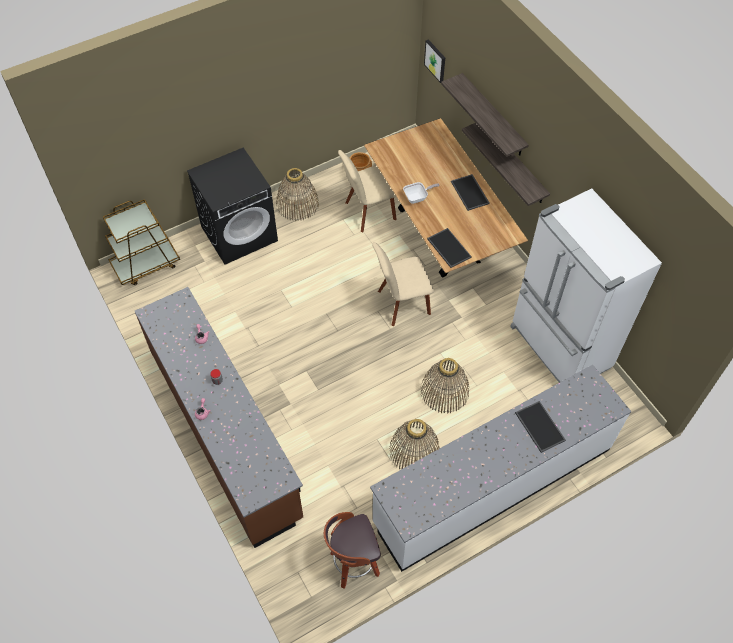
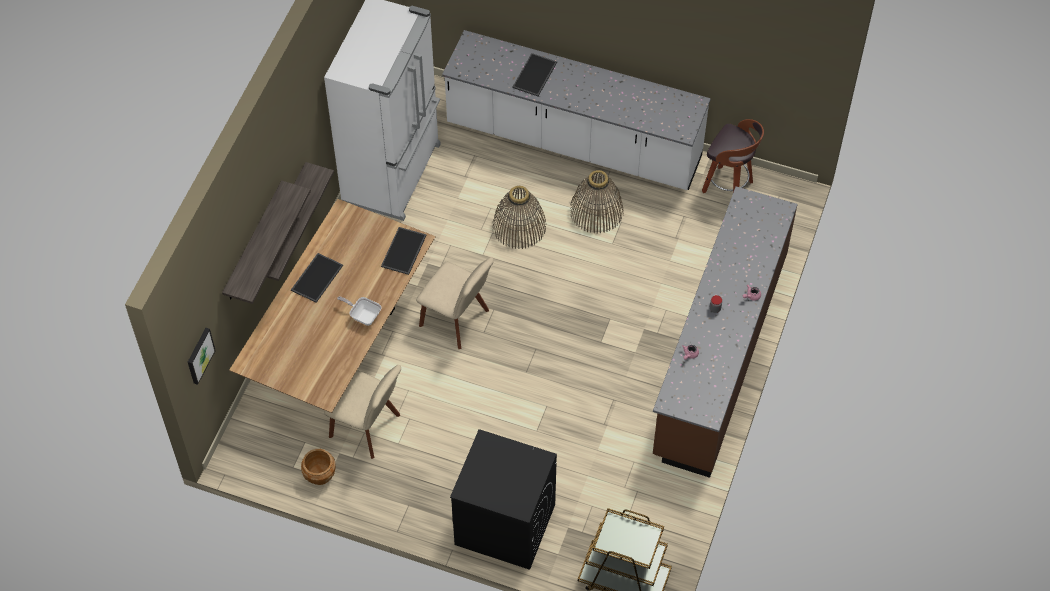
camera: 130 degrees left, 0 degrees up
(297, 204) = (416, 501): basket -> none

